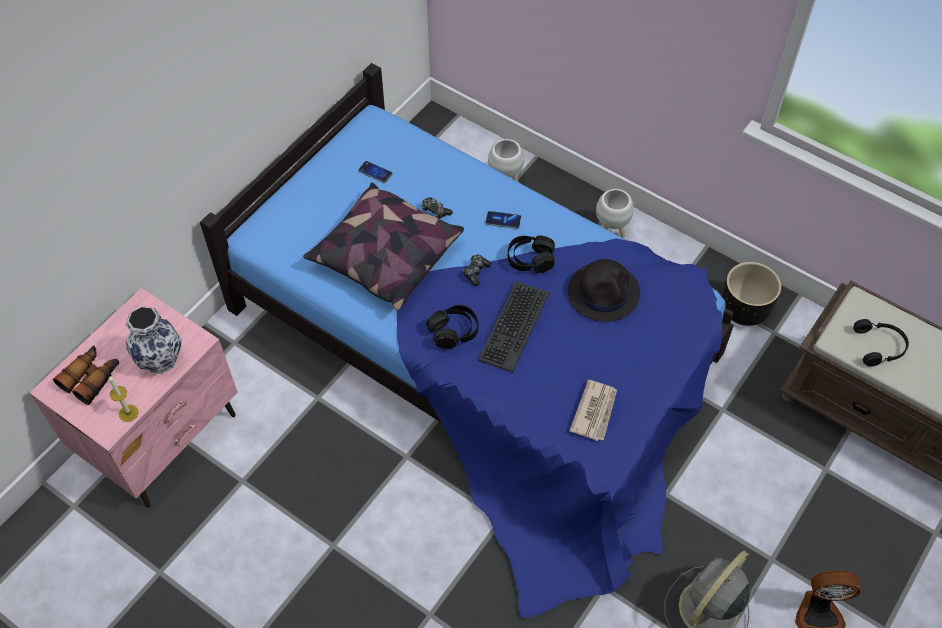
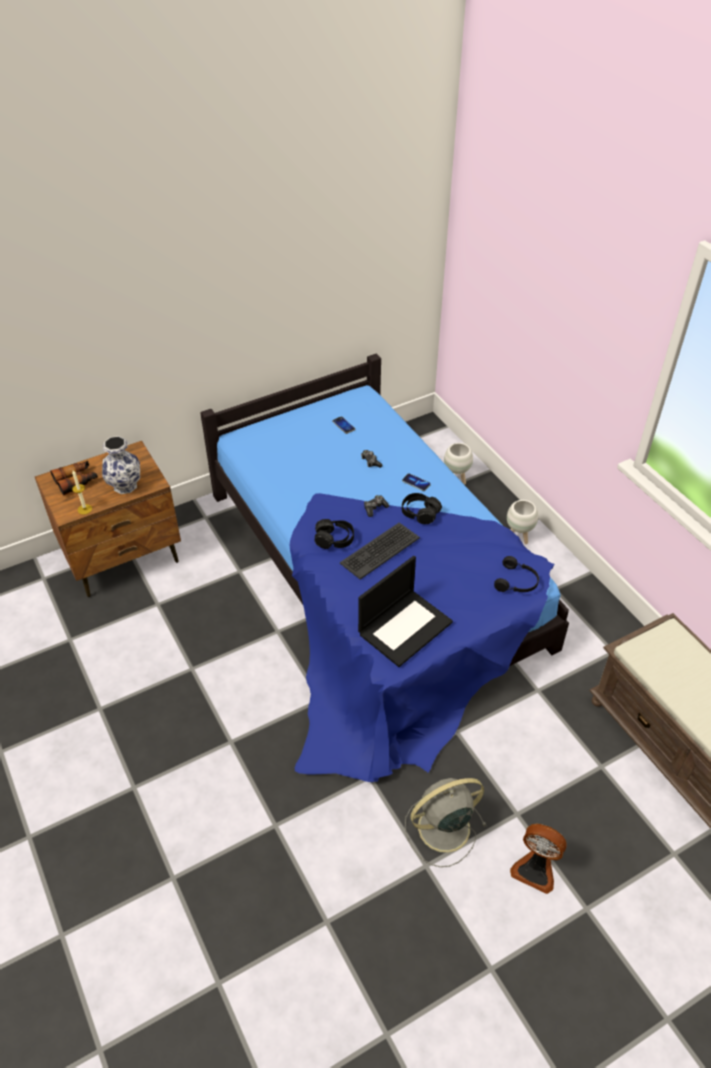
camera: 25 degrees right, 10 degrees down
(162, 437) = (123, 557): pink nightstand -> brown nightstand
(385, 257) = (317, 478): pillow -> none
(595, 411) = (405, 627): newspaper -> laptop
(604, 292) = (462, 552): black hat -> none
(744, 310) = (596, 626): black planter -> none
(880, 346) = (670, 668): black headphones -> black headphones (517, 582)

